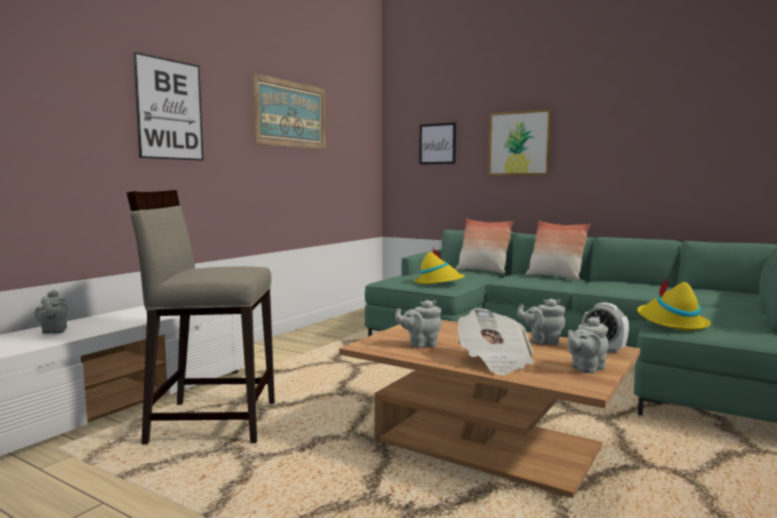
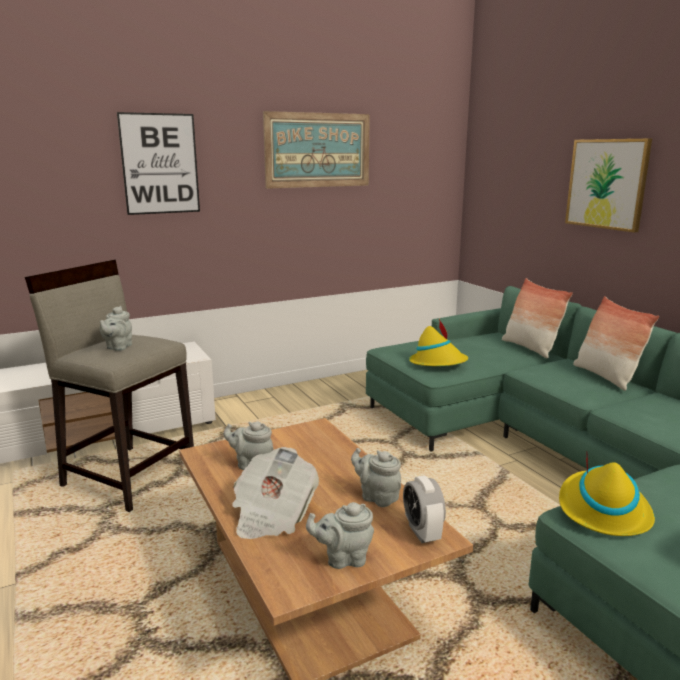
camera: 30 degrees right, 10 degrees up
(54, 331) = (34, 372): grey teapot -> grey teapot (118, 347)
(437, 144) = (517, 175): picture -> none

